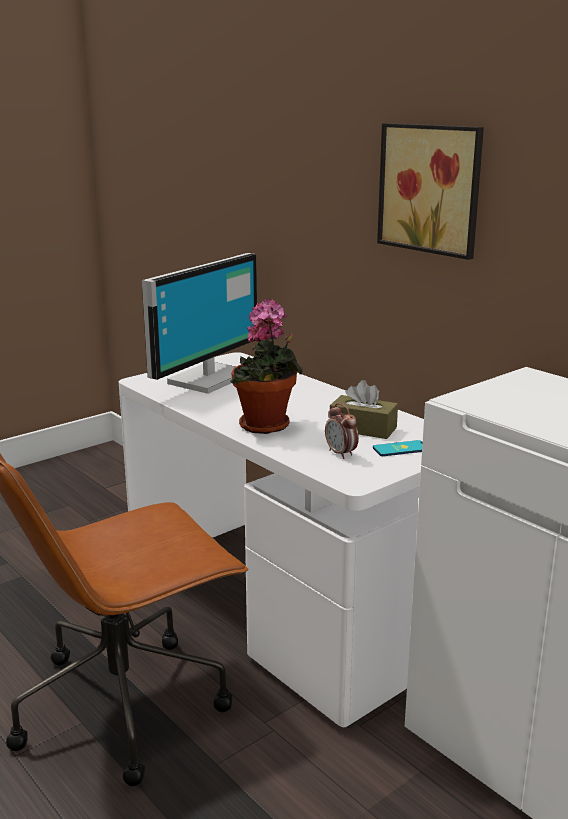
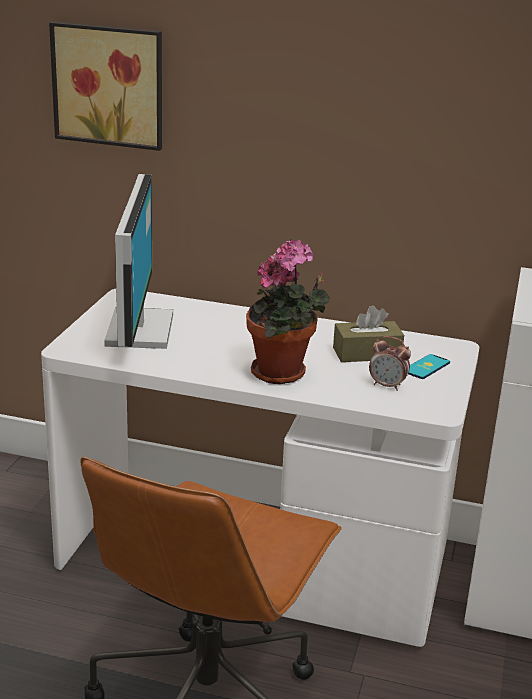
camera: 35 degrees left, 5 degrees up
(432, 188) = (407, 101): picture -> picture (110, 85)

